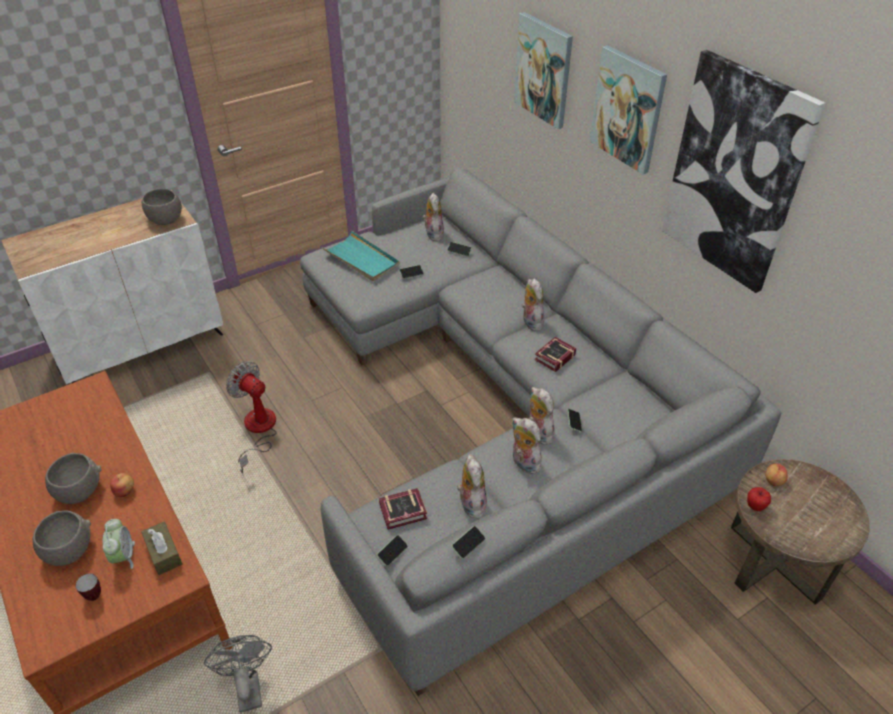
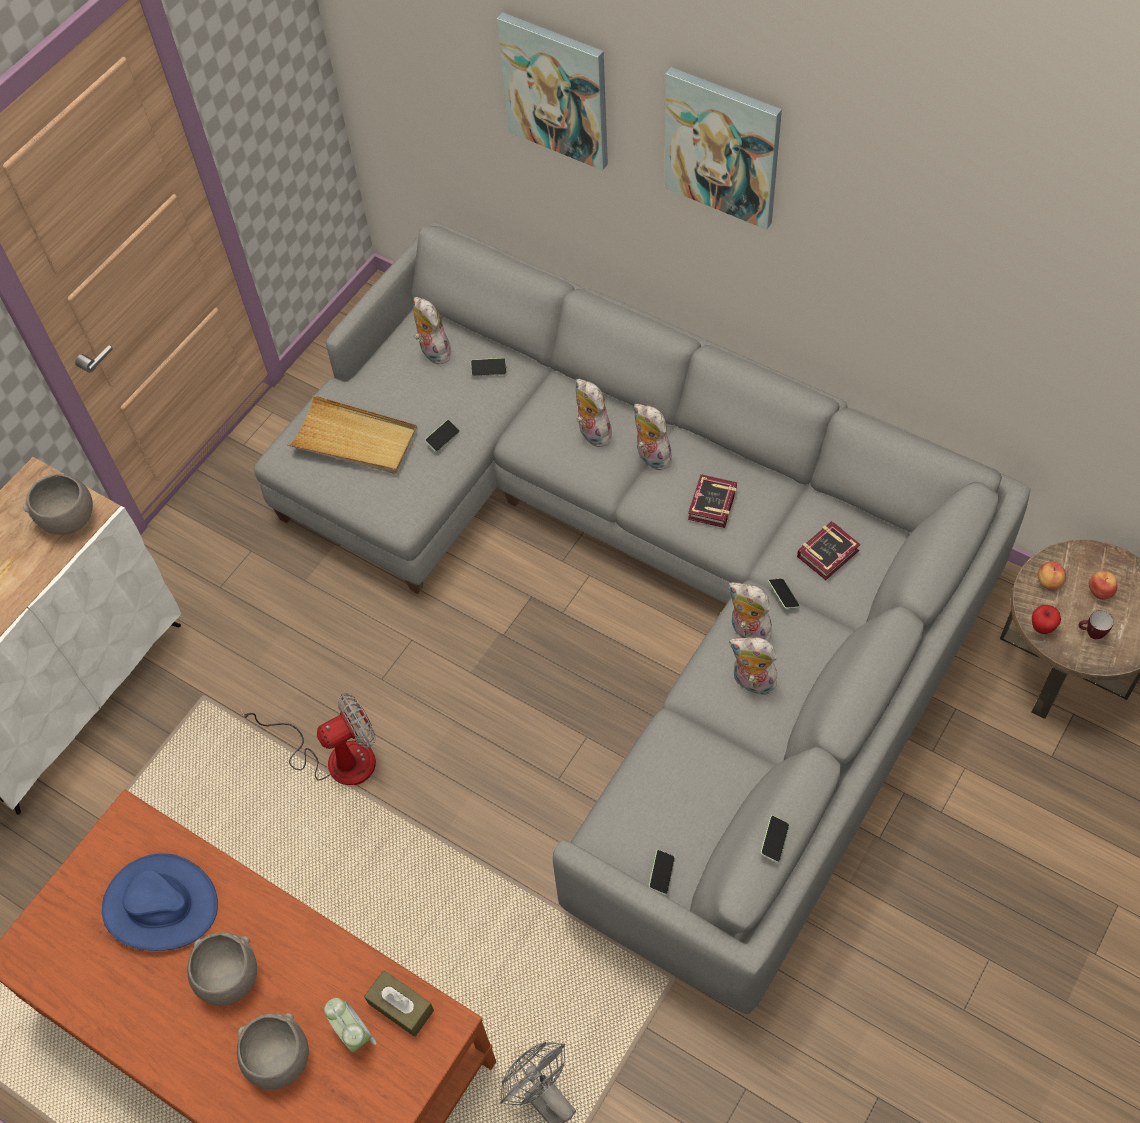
camera: 20 degrees left, 15 degrees up
(74, 436) = (160, 905): none -> blue hat
(92, 594) = (351, 1097): mug -> mug (1090, 634)
(125, 491) = (290, 950): apple -> apple (1100, 591)
(257, 430) = (335, 757): fan -> fan turned 135 degrees clockwise
(361, 259) = (355, 439): turquoise tray -> beige tray
(405, 512) = (646, 814): book -> book (830, 553)
(471, 504) = (717, 767): plush toy -> plush toy (591, 433)
(735, 174) = (912, 227): picture -> none

